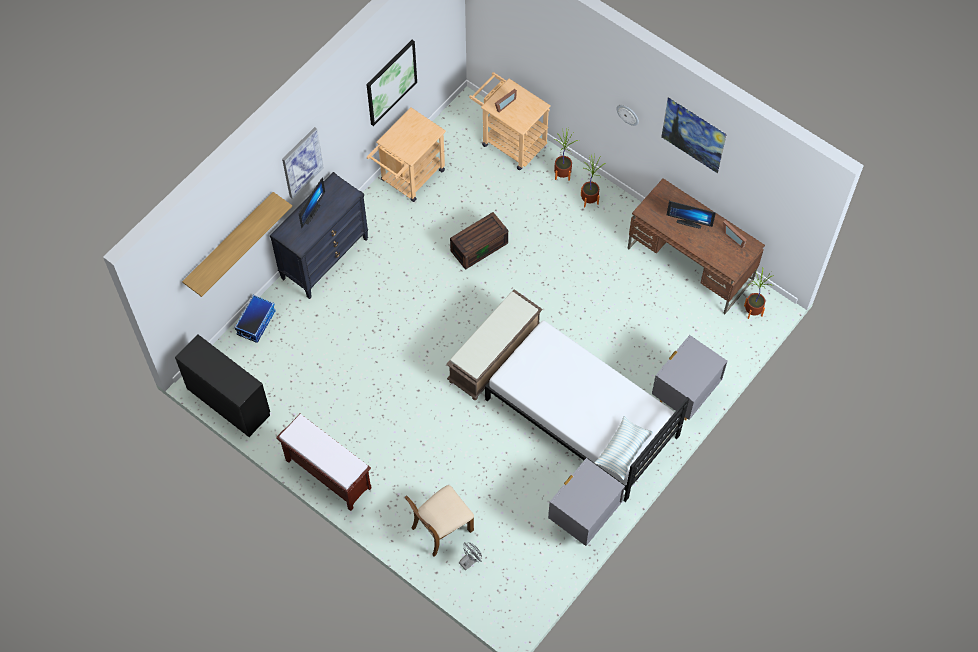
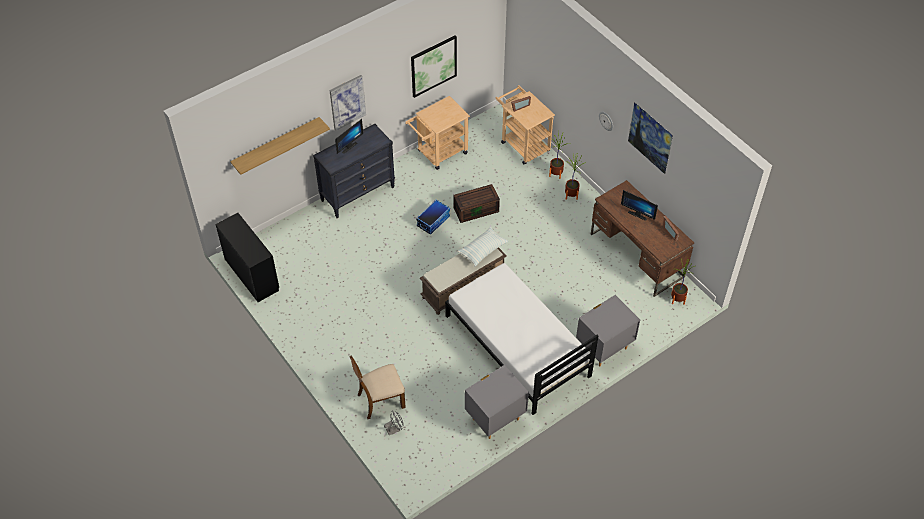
camera: 15 degrees right, 10 degrees down
(256, 322) = (291, 226): storage box -> storage box (433, 221)
(327, 474) = (307, 341): brown bench -> none
(623, 451) = (537, 369): pillow -> pillow (482, 250)

